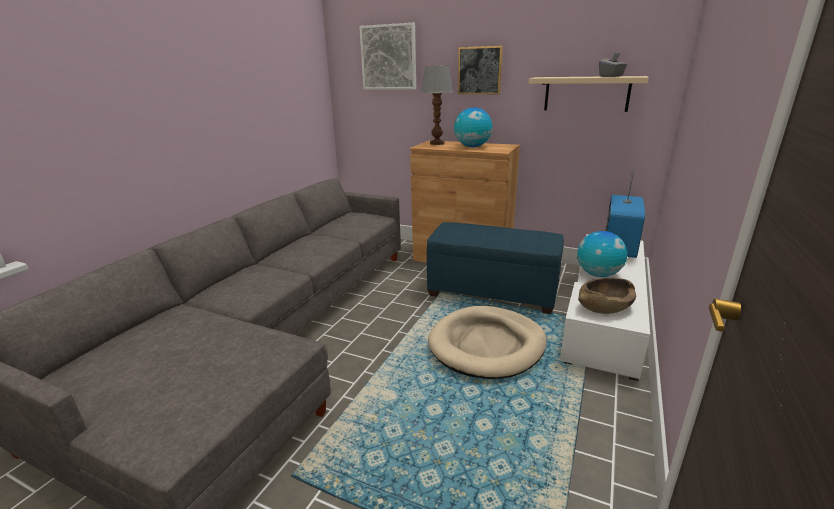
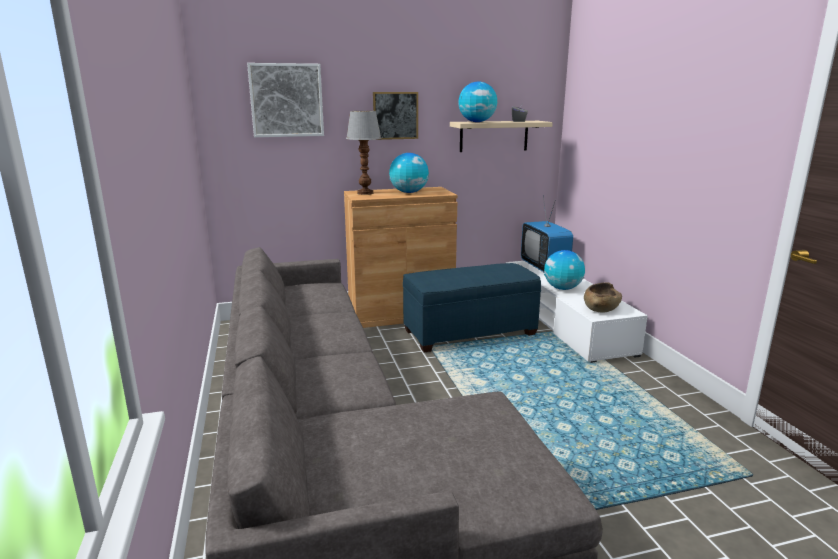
camera: 40 degrees left, 5 degrees down
(487, 345) = (527, 371): beige dog bed -> none
(556, 77) = (477, 122): none -> globe

